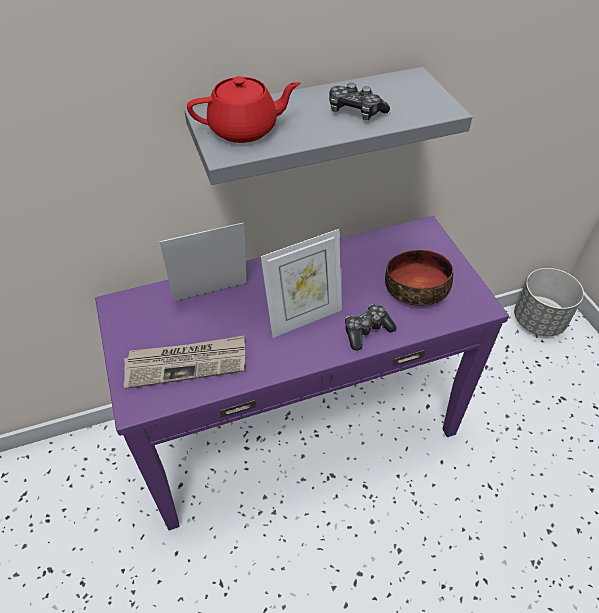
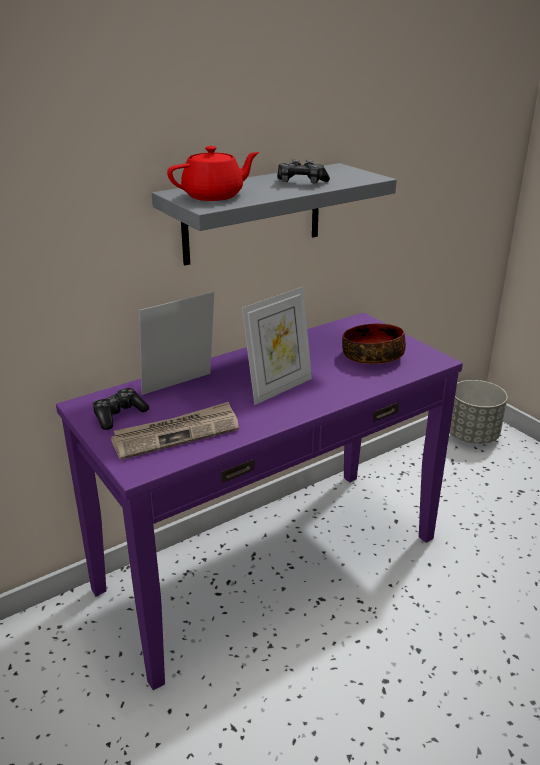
camera: 15 degrees left, 20 degrees down
(367, 331) = (342, 388): game controller -> game controller (119, 415)

